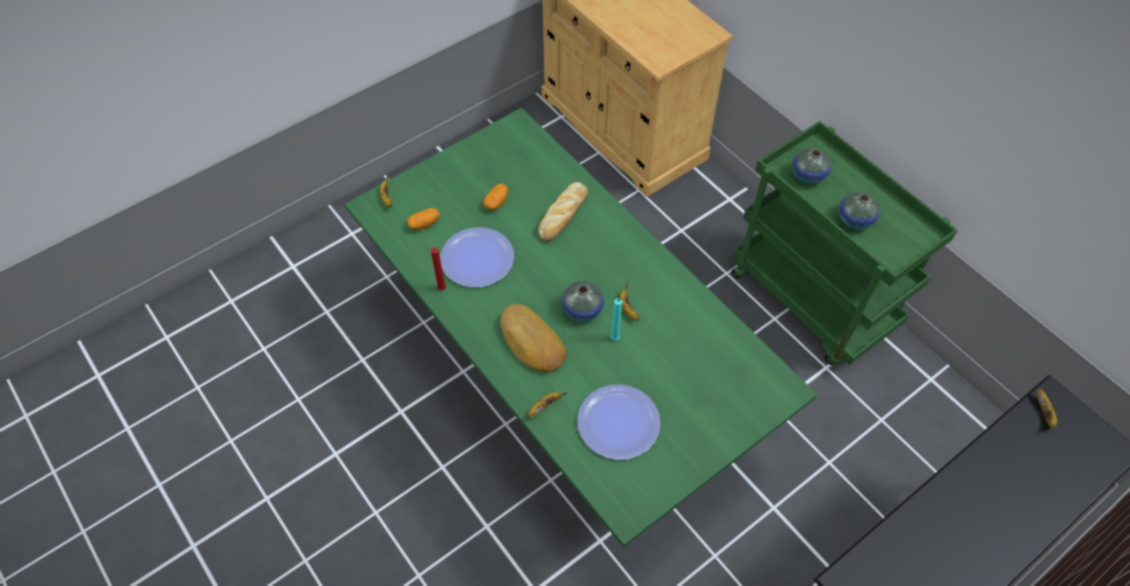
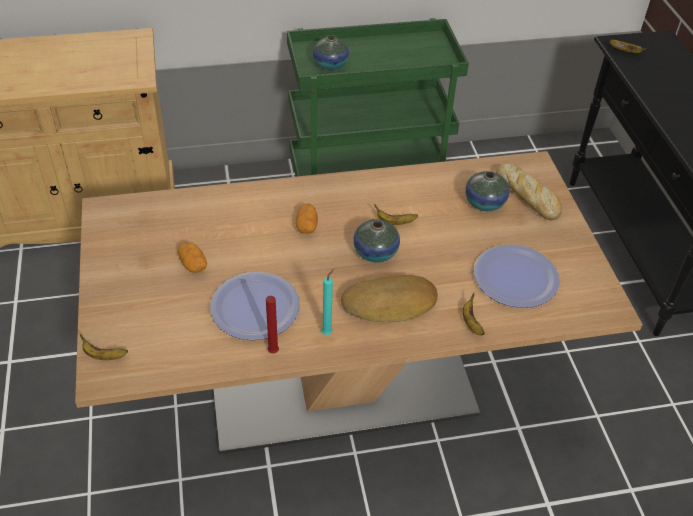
camera: 65 degrees left, 10 degrees down
(424, 224) = (172, 335): potato -> potato (306, 226)
(563, 216) = (253, 223): bread -> bread (528, 196)
(564, 385) = (341, 383): green dining table -> beige dining table
(616, 338) = (423, 242): turquoise candle -> turquoise candle (328, 332)
(855, 219) = (393, 62): vase -> vase (484, 203)

